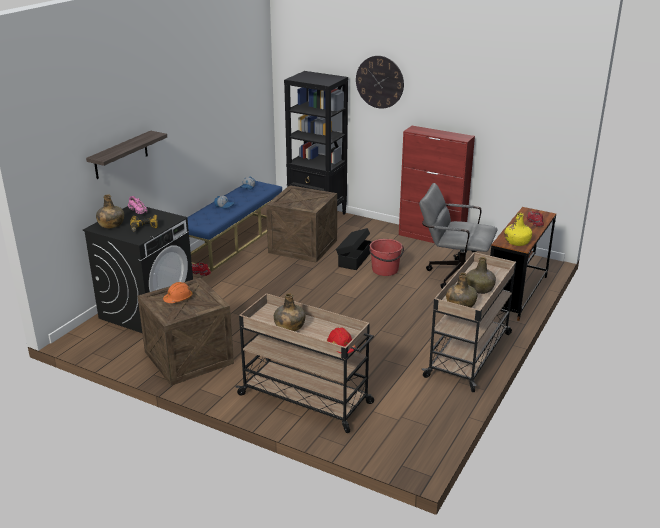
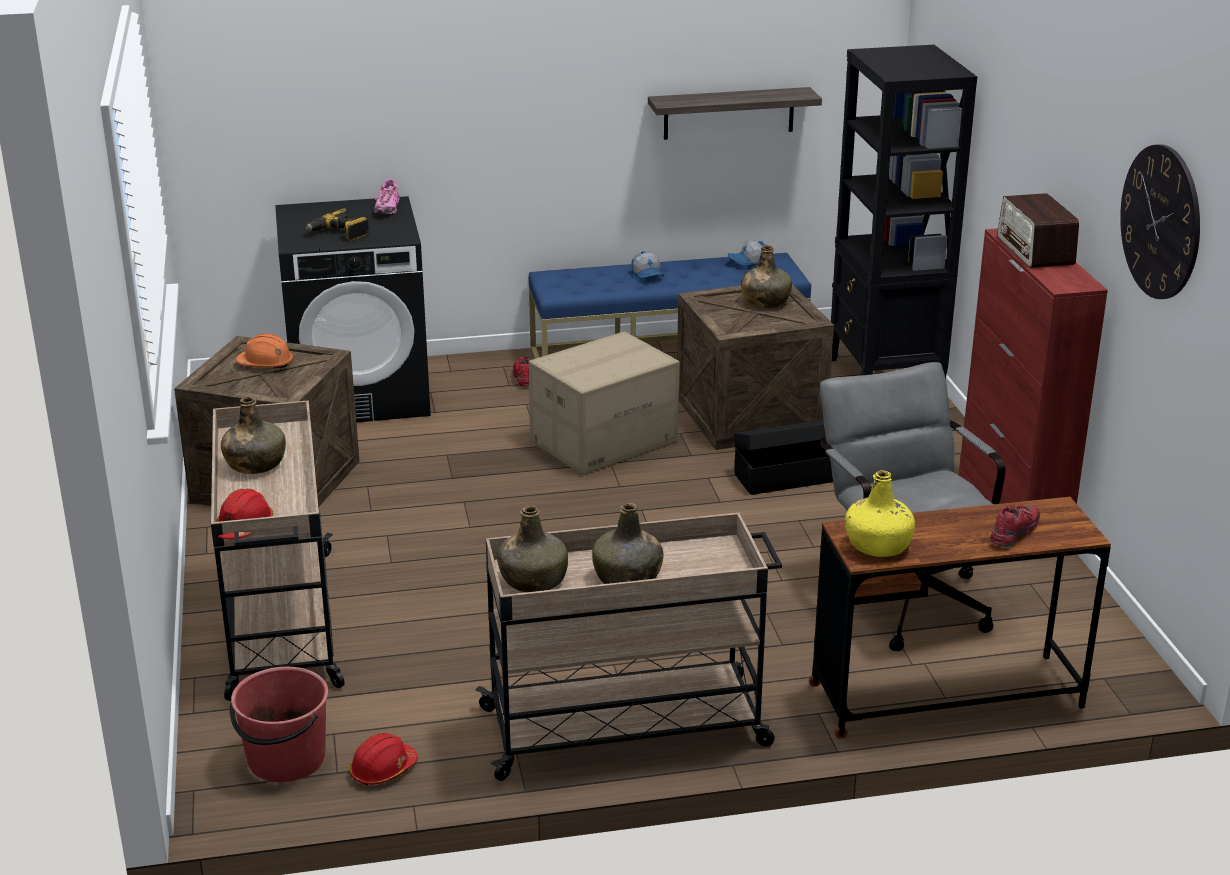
camera: 50 degrees right, 0 degrees up
(111, 224) = (316, 213): green bottle -> green bottle (765, 302)
(121, 155) = (398, 100): shelf -> shelf (729, 113)
(275, 278) = (603, 441): none -> cardboard box
(379, 82) = (1013, 103): wall clock -> wall clock (1160, 222)
(385, 270) = (798, 521): red bucket -> red bucket (285, 760)
(431, 132) = (1035, 251): none -> radio
(438, 414) = (383, 770): none -> red hard hat

